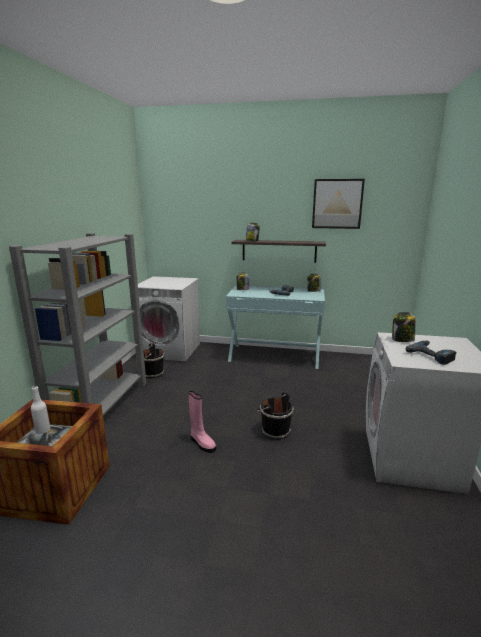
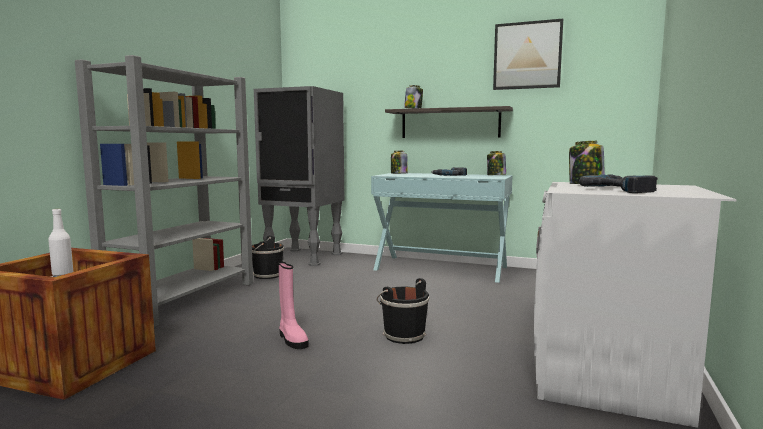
camera: 10 degrees right, 10 degrees down
(171, 349) = (304, 257): white washing machine -> grey cabinet

